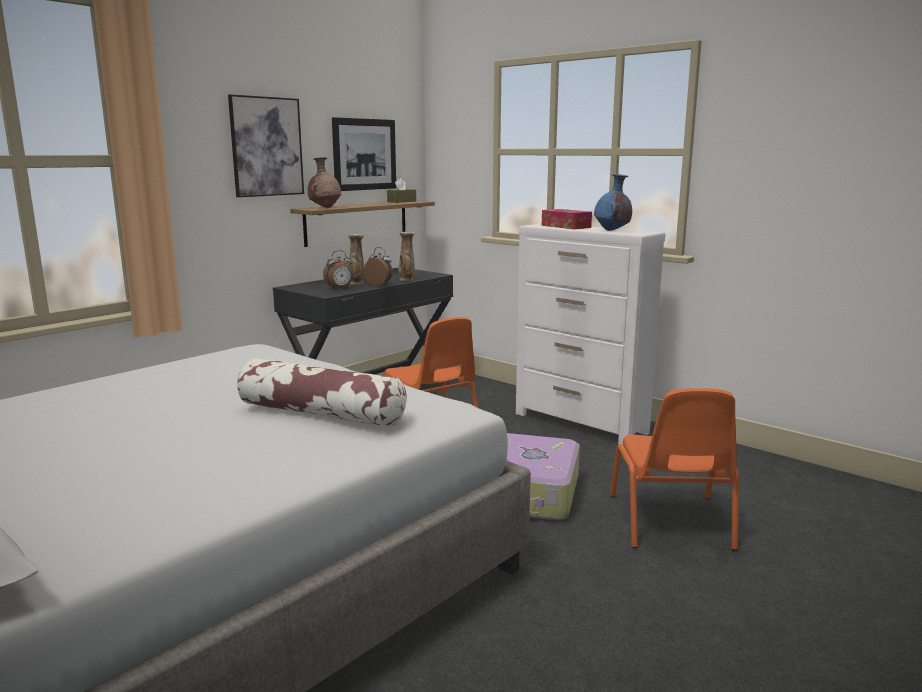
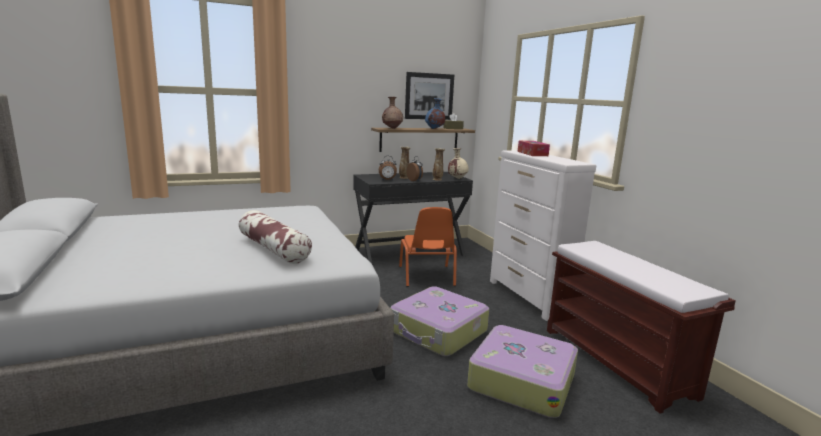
camera: 25 degrees right, 0 degrees up
(266, 147) = (358, 88): picture -> none
(429, 275) = (457, 178): none -> beige vase
(612, 230) = (557, 159): blue vase -> blue vase (434, 129)
(671, 522) = (521, 380): orange chair -> suitcase
(741, 473) = (617, 362): none -> brown bench

